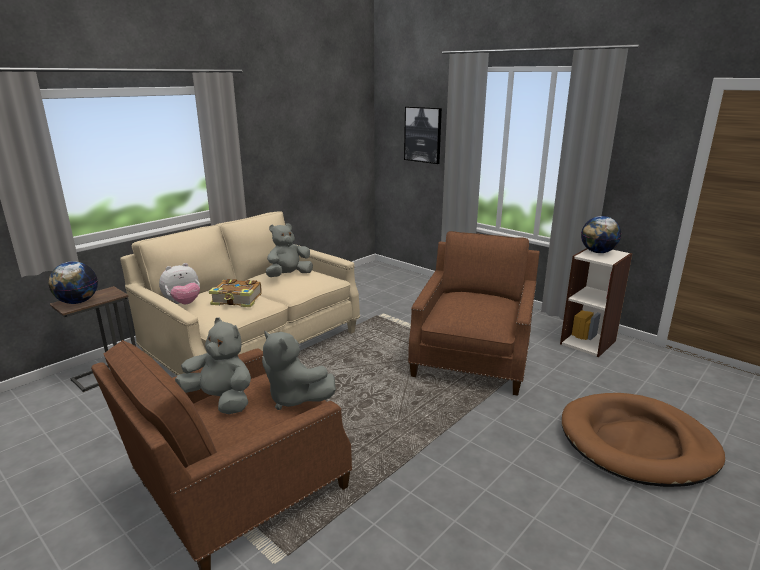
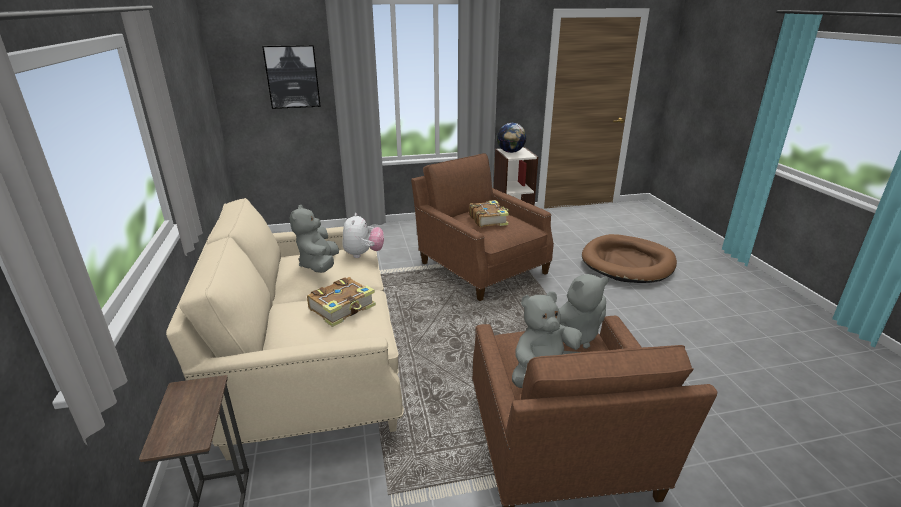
camera: 55 degrees left, 5 degrees up
(77, 302) = (183, 426): globe -> none
(183, 303) = (288, 346): plush toy -> plush toy (363, 254)
(470, 304) = (488, 220): none -> book

